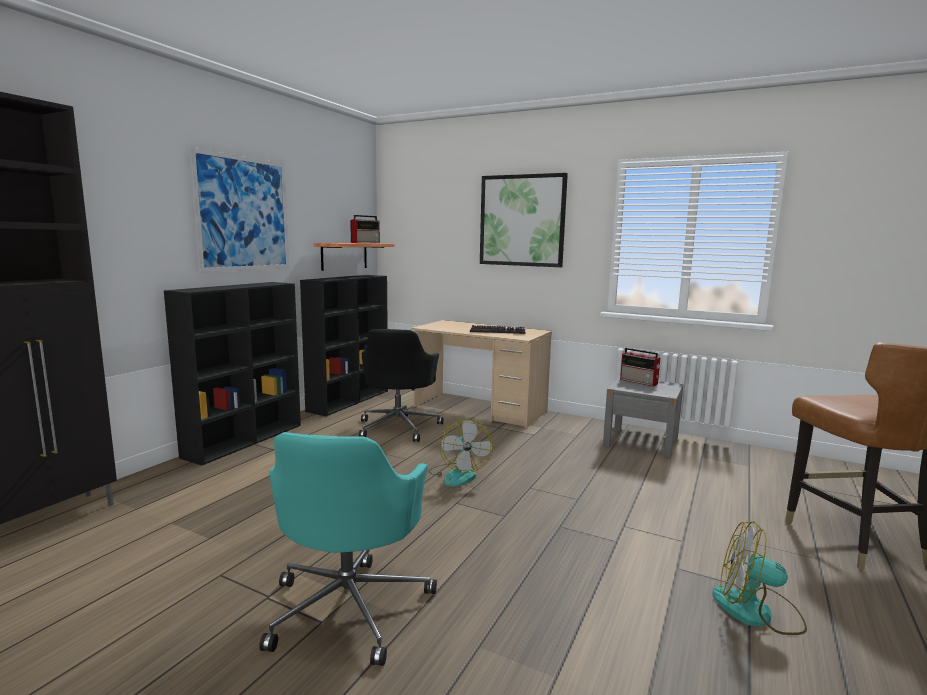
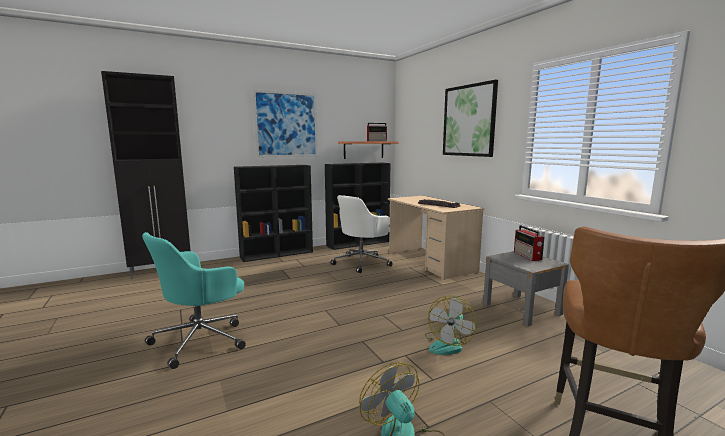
camera: 35 degrees right, 0 degrees up
(399, 427) = (362, 263): black office chair -> white office chair
(458, 474) = (352, 296): fan -> fan (448, 344)

